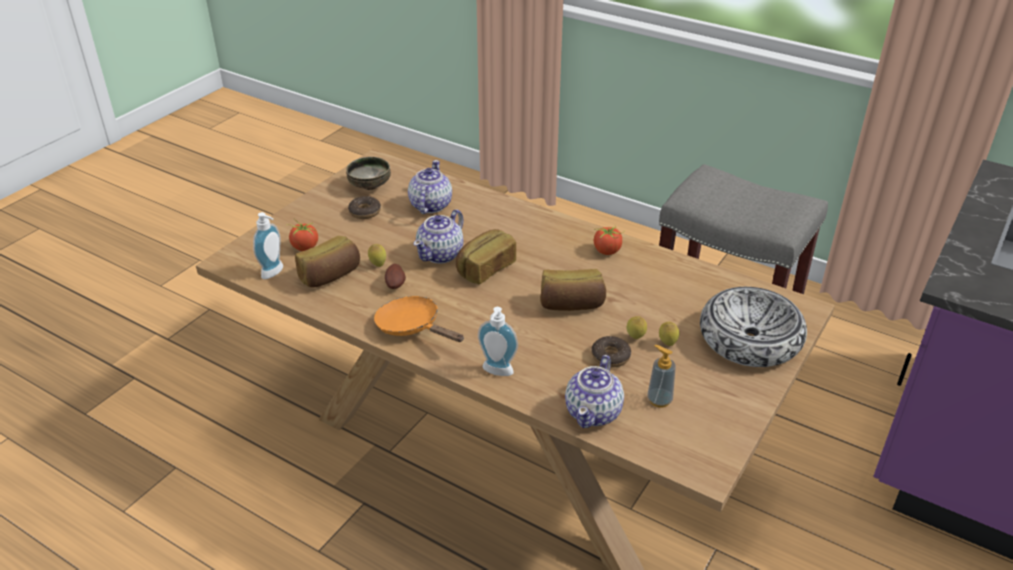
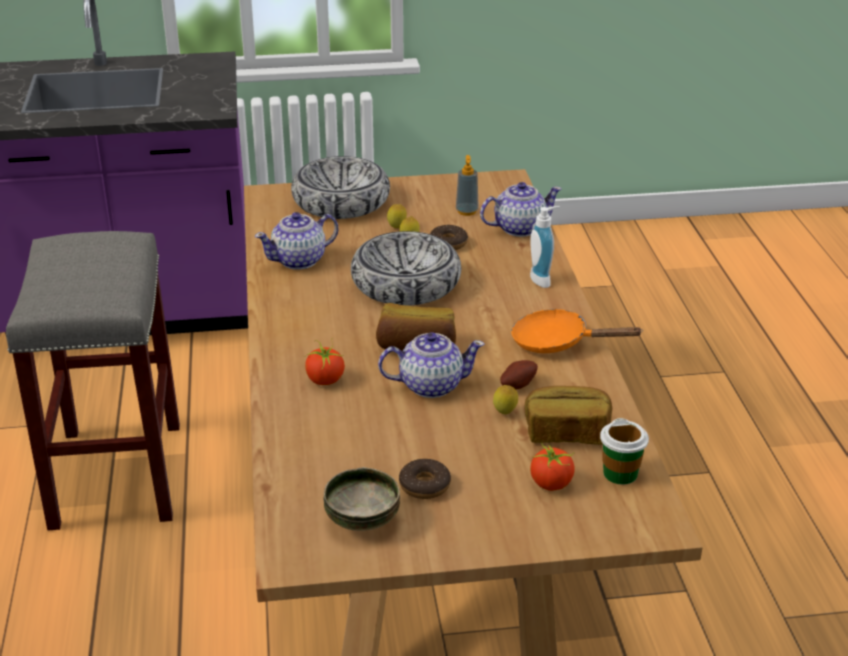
camera: 130 degrees left, 5 degrees down
(275, 273) = (620, 473): soap dispenser -> cup
(412, 327) = (557, 342): orange frying pan -> orange frying pan turned 105 degrees clockwise
(430, 206) = (347, 444): teapot -> teapot (299, 260)
(571, 304) = (406, 283): bread -> bowl
(607, 251) = (294, 298): tomato -> tomato (325, 380)

